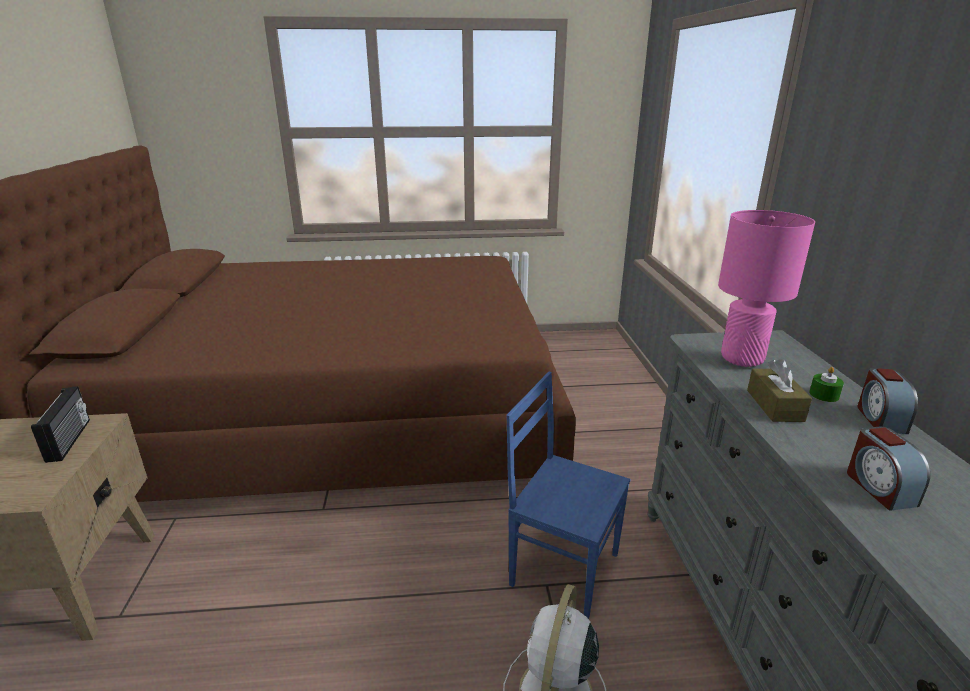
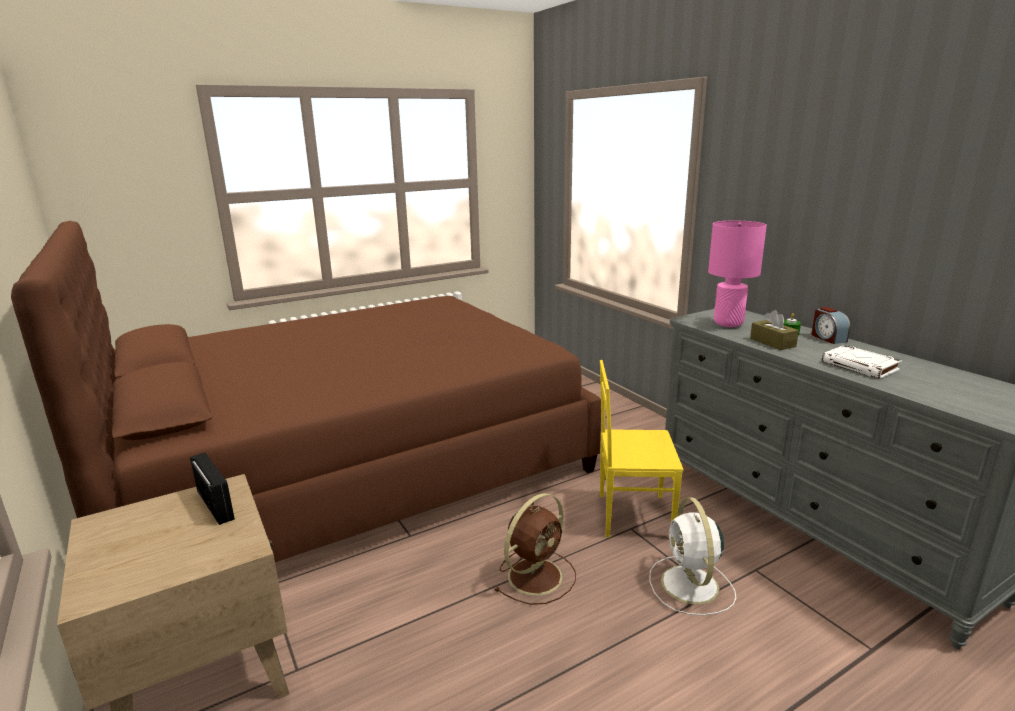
camera: 25 degrees left, 5 degrees down
(398, 603) = (536, 575): none -> brown fan
(563, 567) = (633, 514): blue chair -> yellow chair
(879, 488) = (860, 366): alarm clock -> white book

